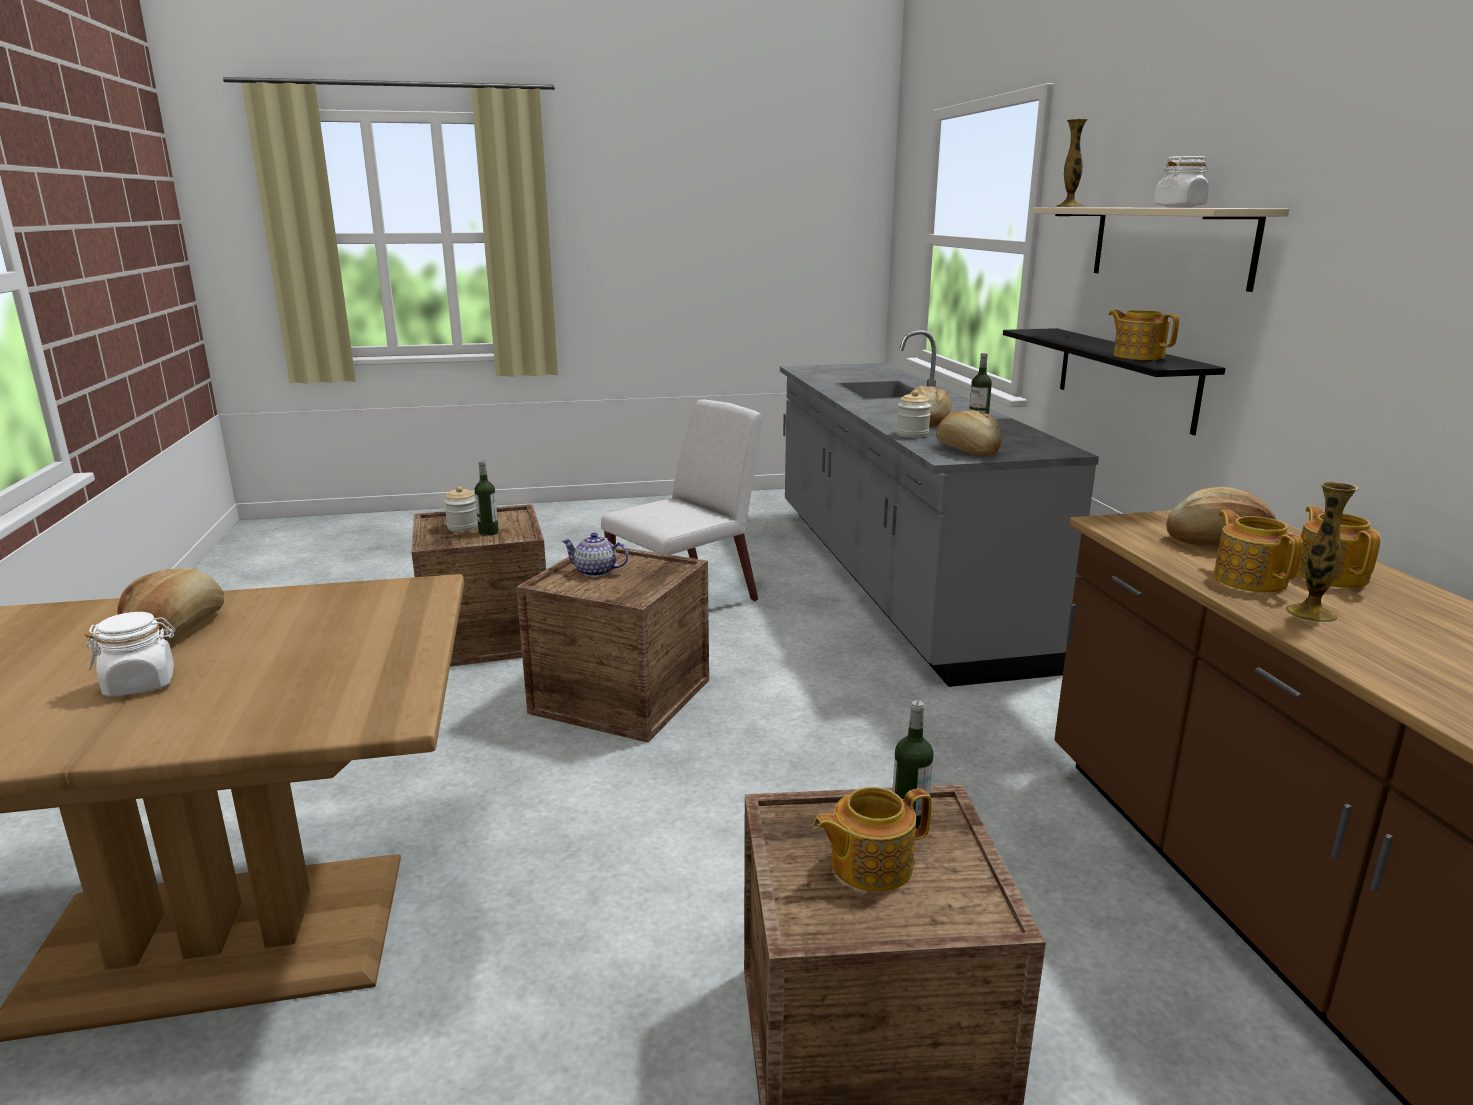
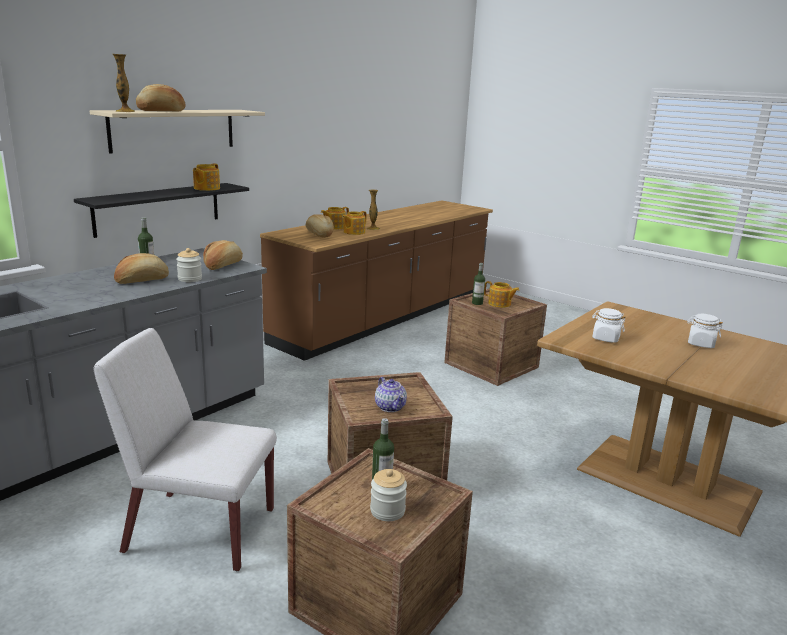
camera: 130 degrees left, 0 degrees up
(177, 630) = (687, 361): bread -> bread (161, 111)
(1179, 207) = (205, 110): white jar -> white jar (605, 338)

